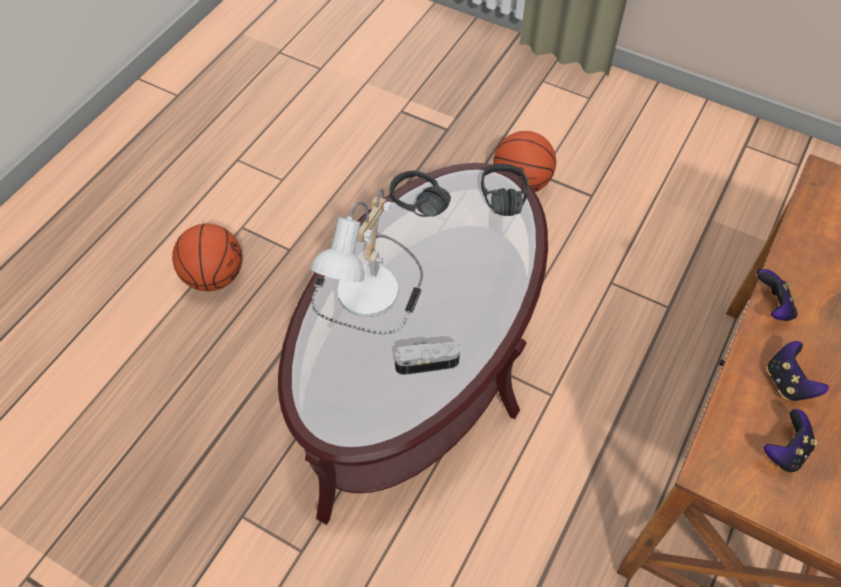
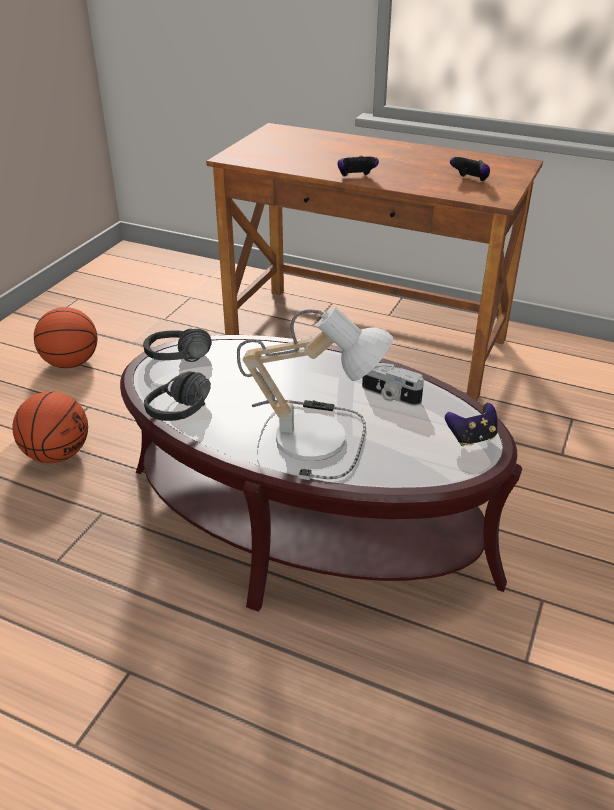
camera: 95 degrees left, 20 degrees down
(214, 276) = (172, 768): basketball -> basketball (71, 363)
(426, 362) = (389, 395): camera -> camera turned 45 degrees counterclockwise
(787, 382) = (417, 177): game controller -> game controller (471, 438)

